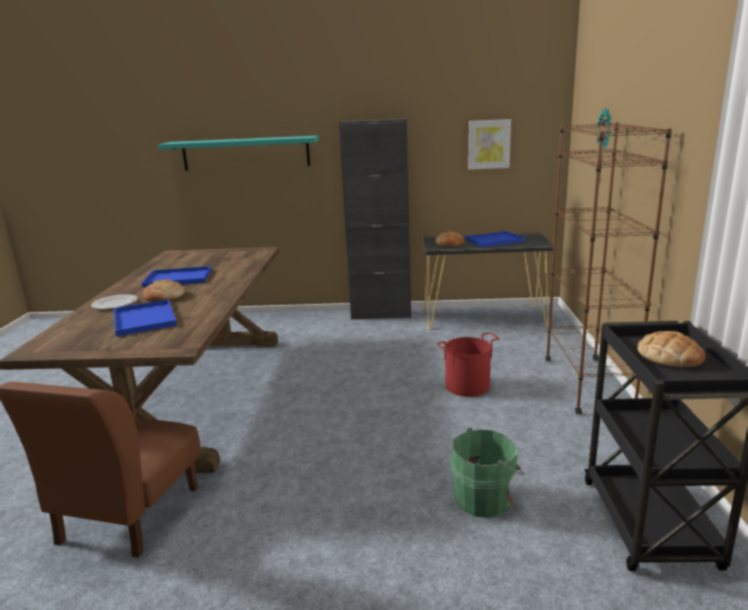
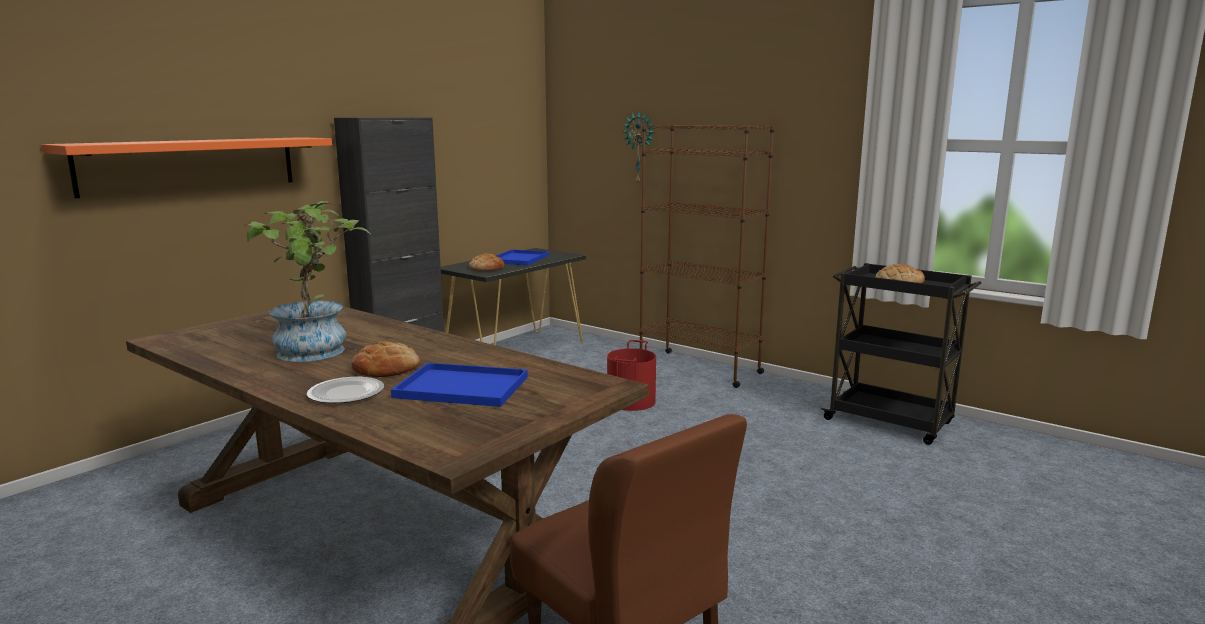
camera: 55 degrees left, 5 degrees down
(176, 278) = (316, 353): blue tray -> potted plant
(246, 153) = (191, 165): turquoise shelf -> orange shelf
(485, 497) = (806, 454): green bucket -> none
(489, 144) = (485, 151): picture -> none

